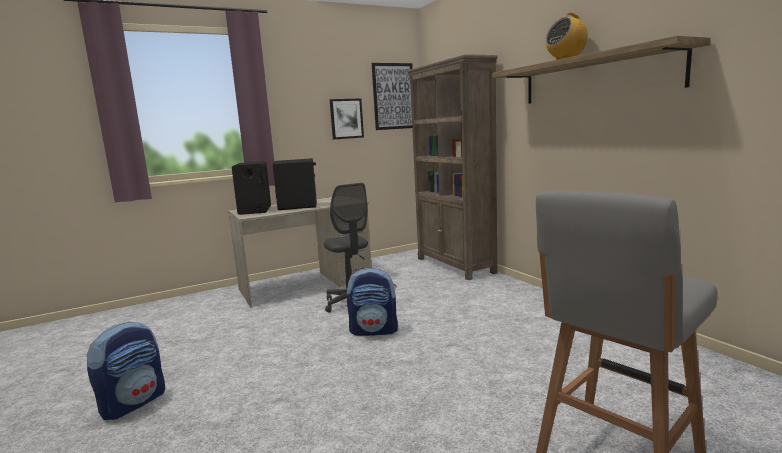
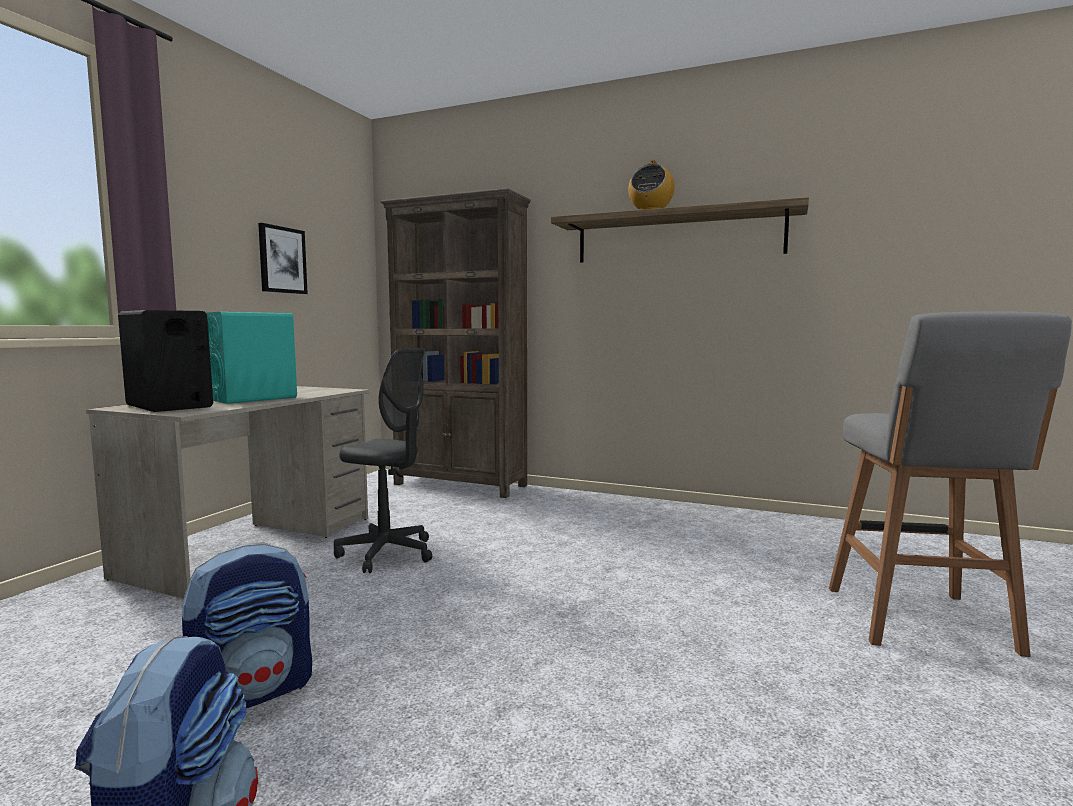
camera: 40 degrees left, 5 degrees down
(298, 206) = (253, 398): black speaker -> turquoise speaker
(374, 330) = (485, 578): backpack -> backpack (254, 692)
(393, 96) = (343, 237): picture -> none

